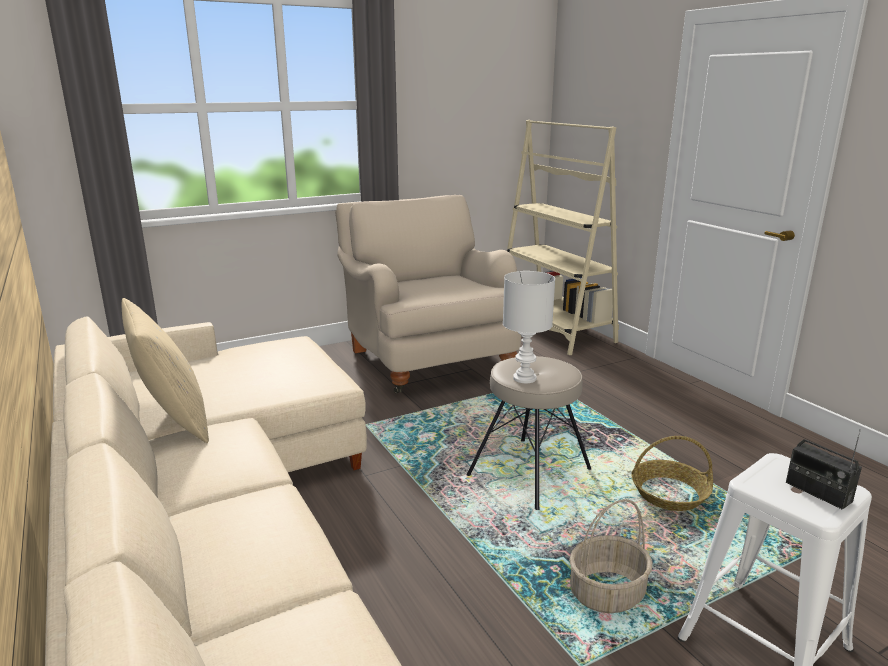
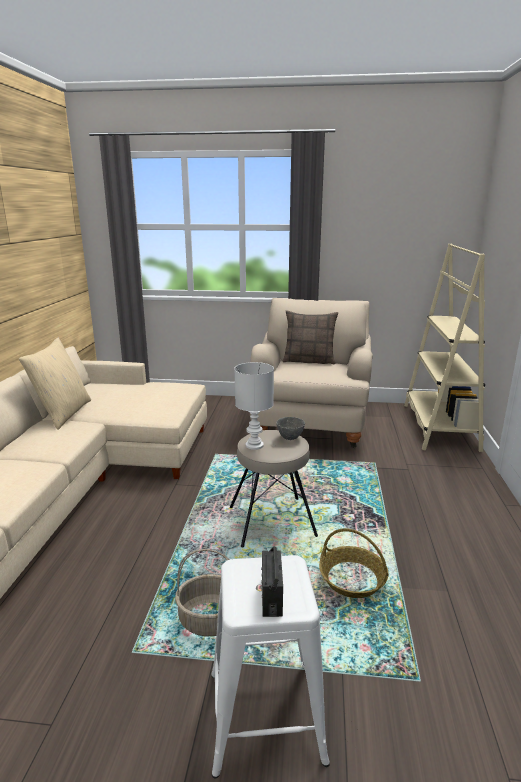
camera: 35 degrees right, 0 degrees up
(422, 278) = (309, 361): none -> pillow
(543, 360) = (289, 437): none -> grey bowl

